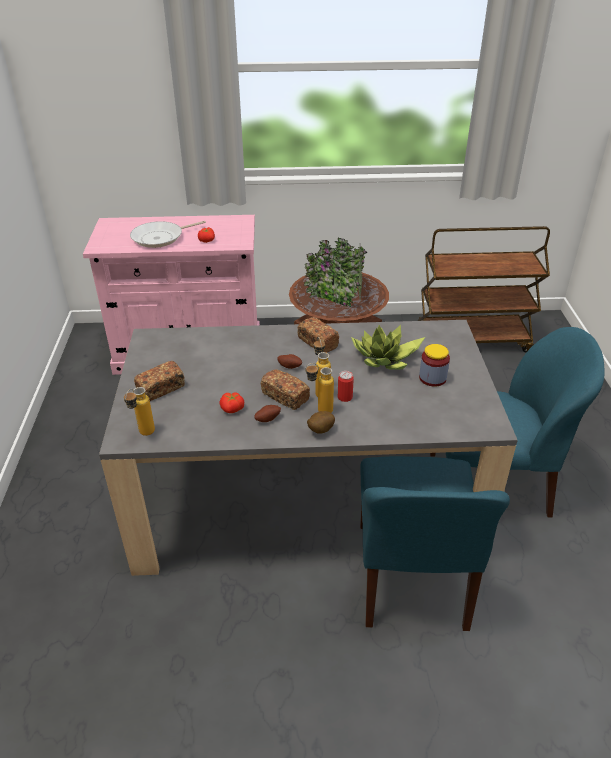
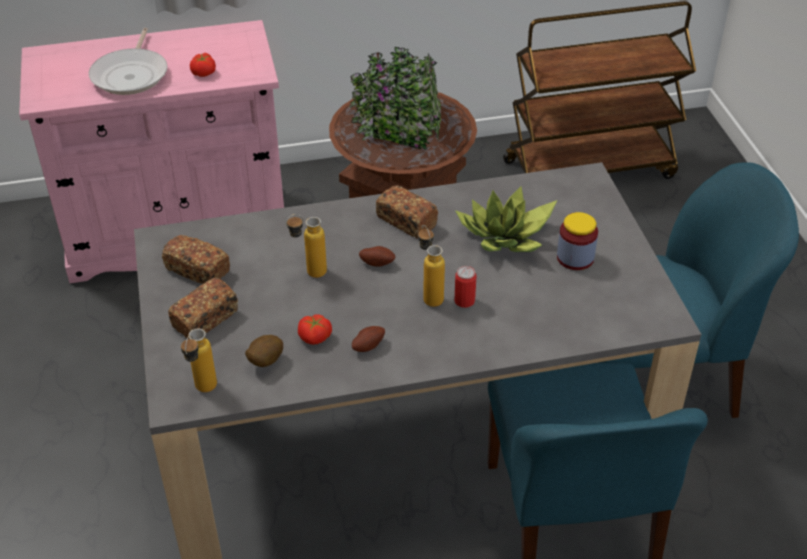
camera: 10 degrees left, 5 degrees up
(160, 238) = (131, 75): frying pan -> frying pan turned 45 degrees counterclockwise
(285, 397) = (383, 310): bread -> bread (198, 270)
(319, 411) = (434, 326): bottle -> bottle (309, 274)
(319, 430) = (443, 354): potato -> potato (264, 361)

